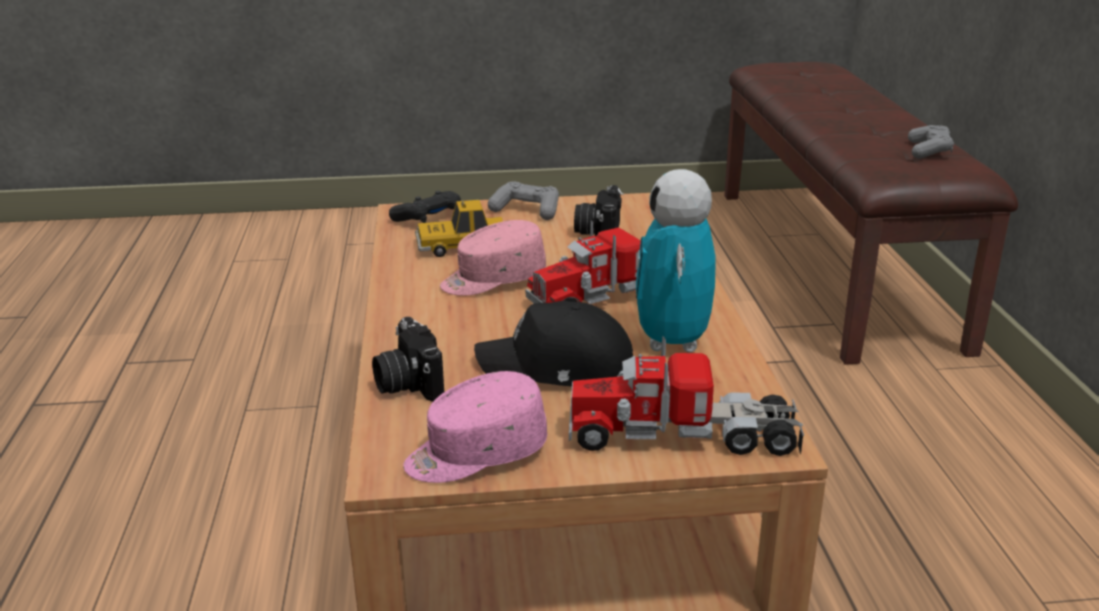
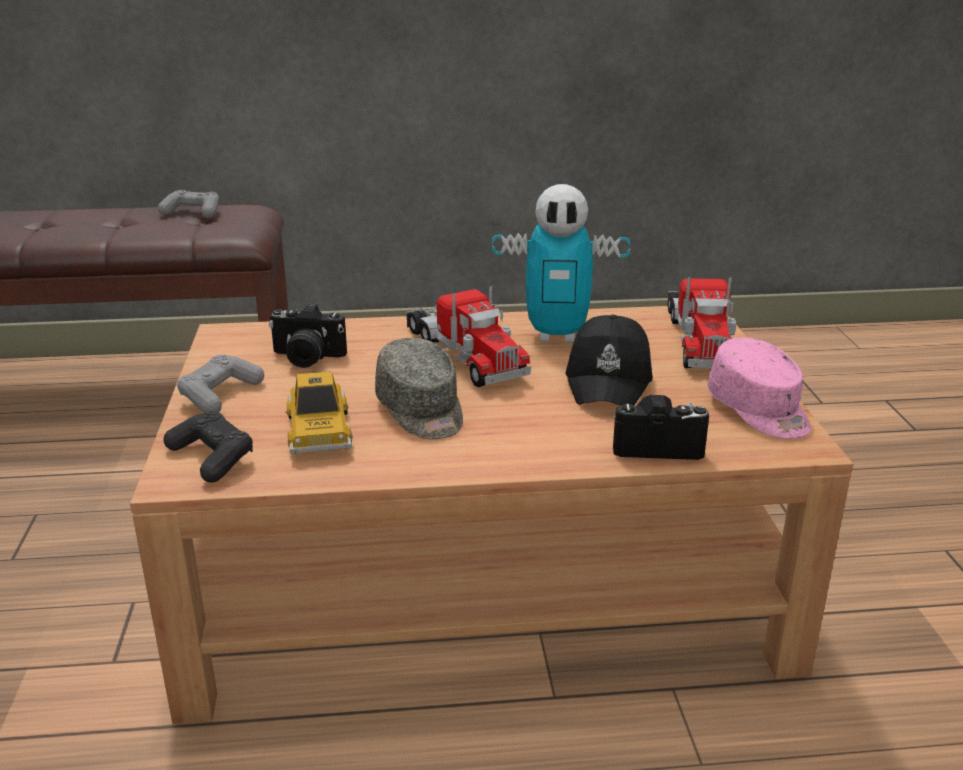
camera: 90 degrees left, 0 degrees up
(407, 383) = (657, 446): camera -> camera turned 150 degrees counterclockwise
(493, 280) = (422, 411): pink cap -> grey cap

